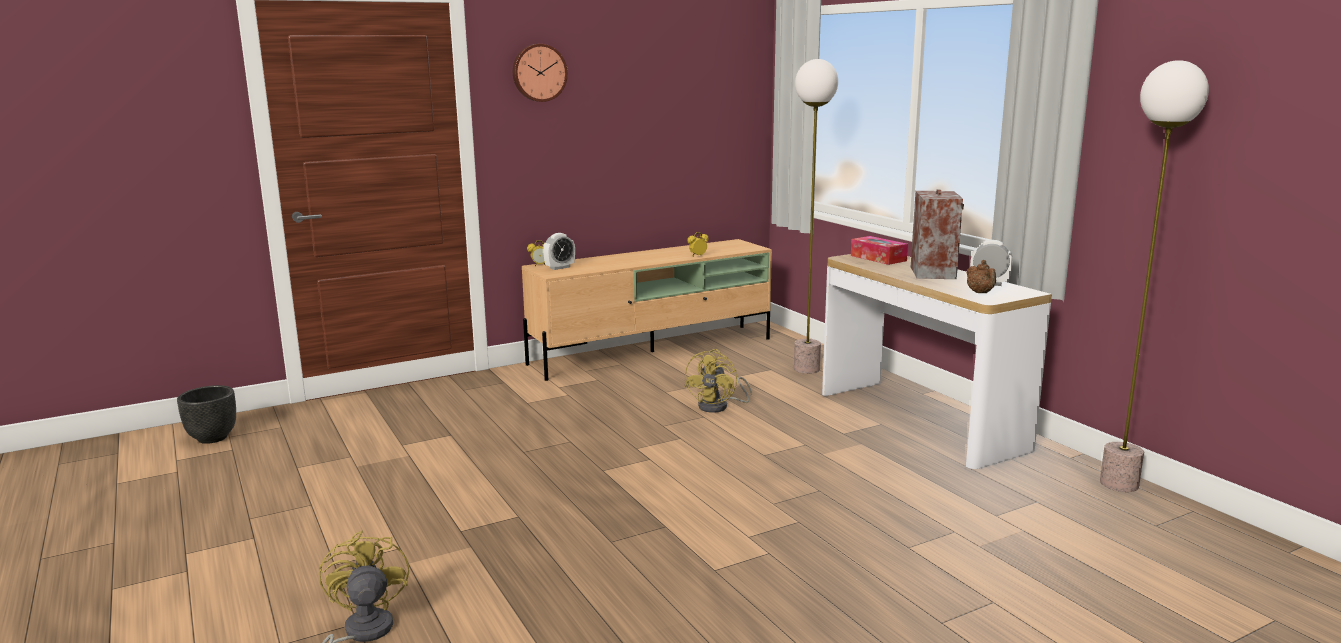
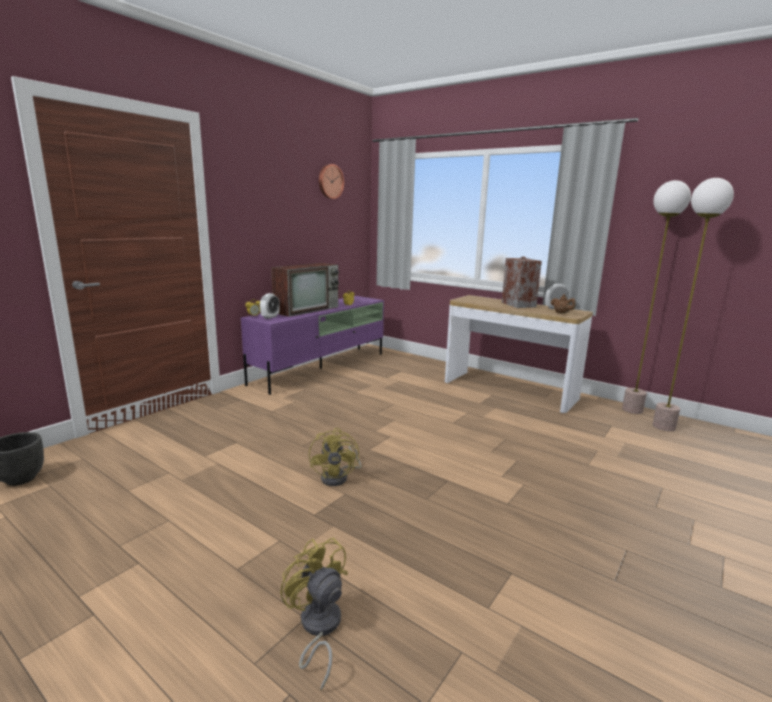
camera: 25 degrees left, 0 degrees up
(539, 72) = (248, 182): wall clock -> wall clock (330, 181)
(627, 259) = (307, 309): none -> television
(654, 351) = (321, 368): beige tv stand -> purple tv stand
(719, 406) = (396, 397): yellow fan -> yellow fan (339, 477)
(806, 369) = (420, 369): floor lamp -> floor lamp (663, 427)
(878, 258) = (476, 299): tissue box -> none

